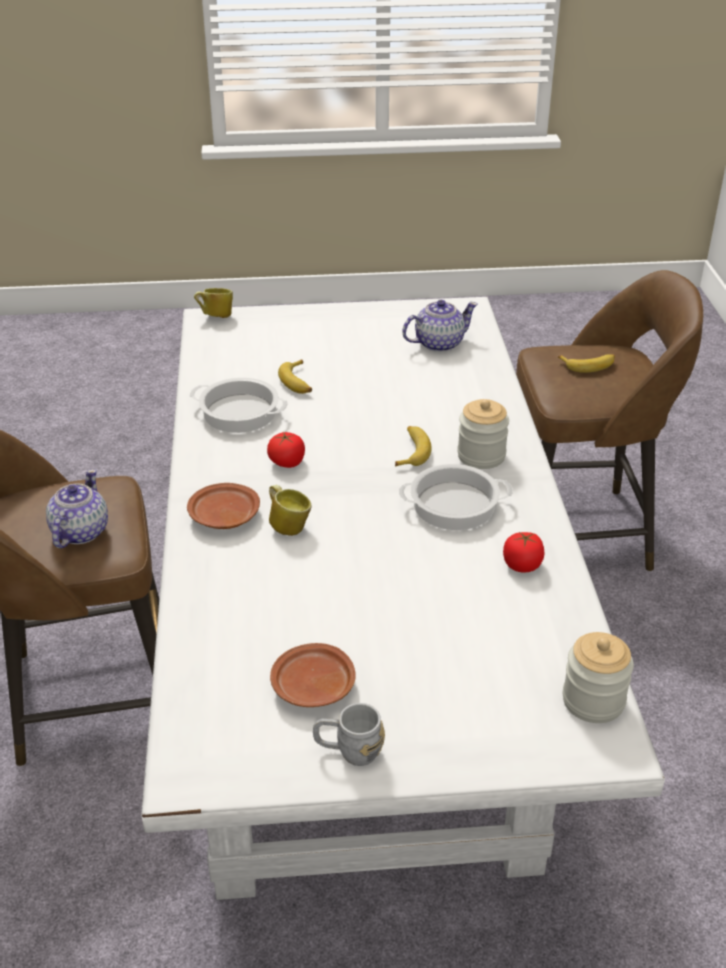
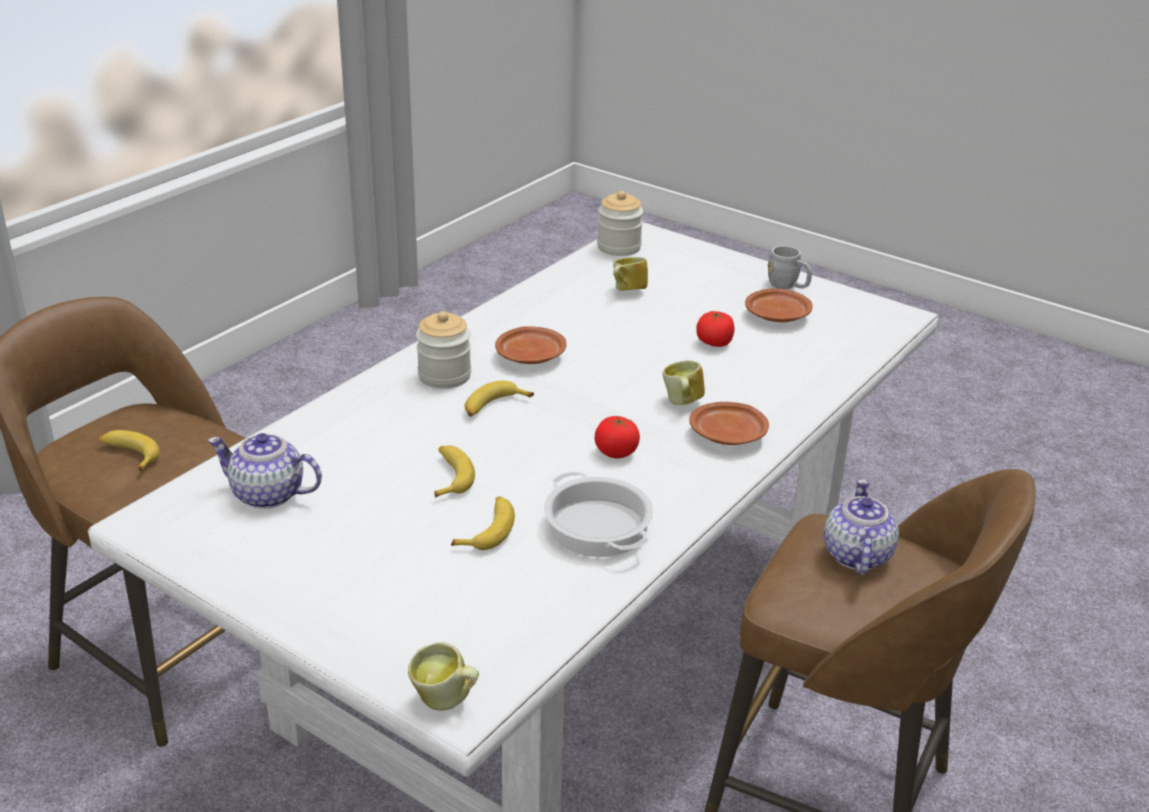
camera: 140 degrees left, 5 degrees down
(79, 532) = (856, 556): teapot -> teapot turned 135 degrees clockwise
(363, 397) = (449, 476): none -> banana
(453, 506) = (531, 356): cooking pot -> brown plate
(489, 629) = (626, 292): none -> mug
(522, 565) = (547, 307): tomato -> tomato (714, 343)

